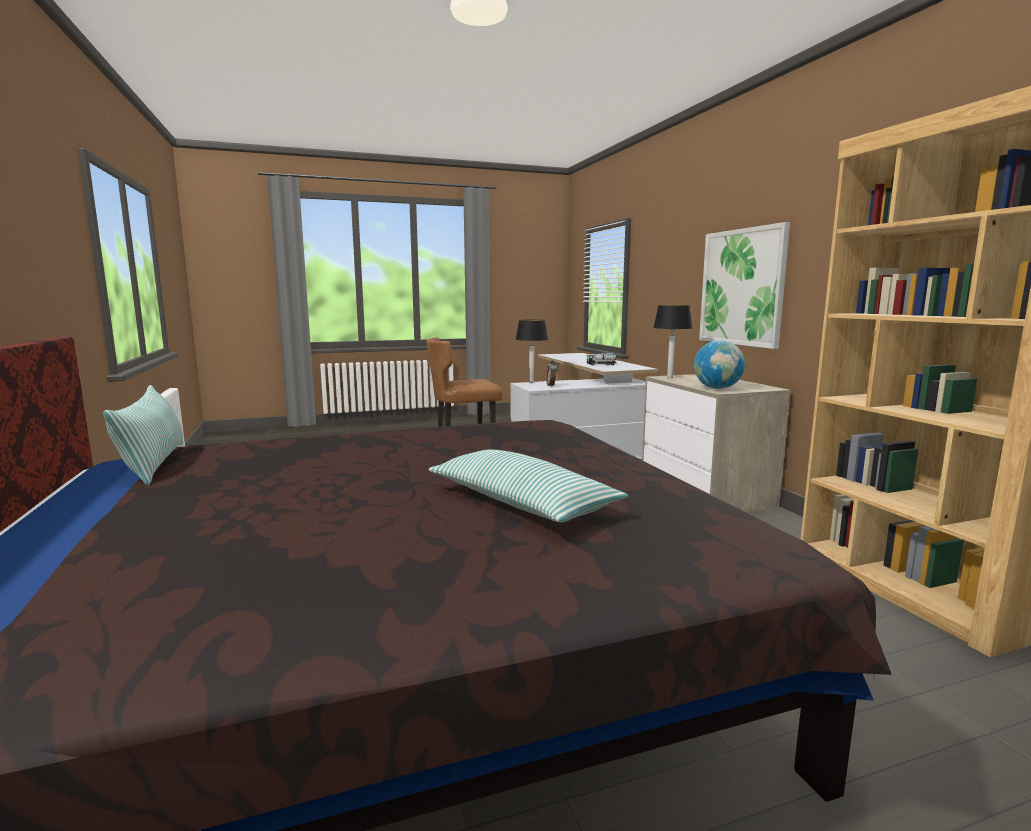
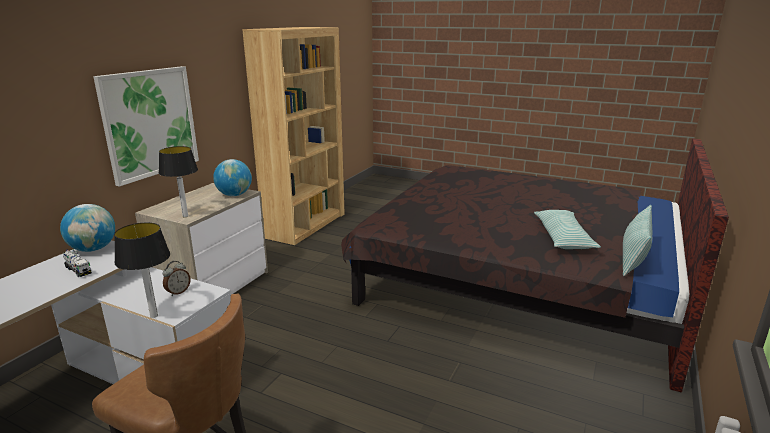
camera: 135 degrees left, 10 degrees up
(521, 503) = (487, 188): pillow -> pillow (563, 237)
(634, 367) = (93, 249): none -> globe

